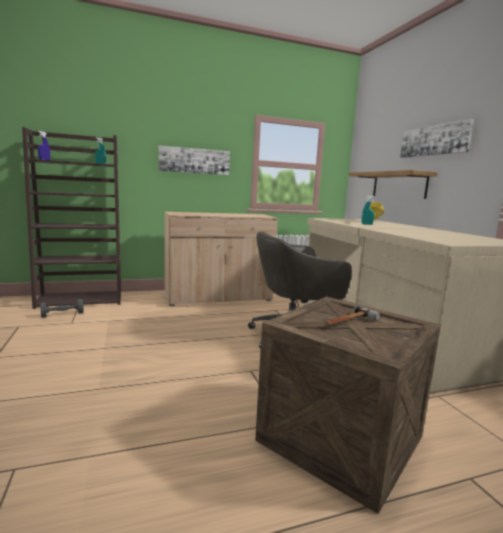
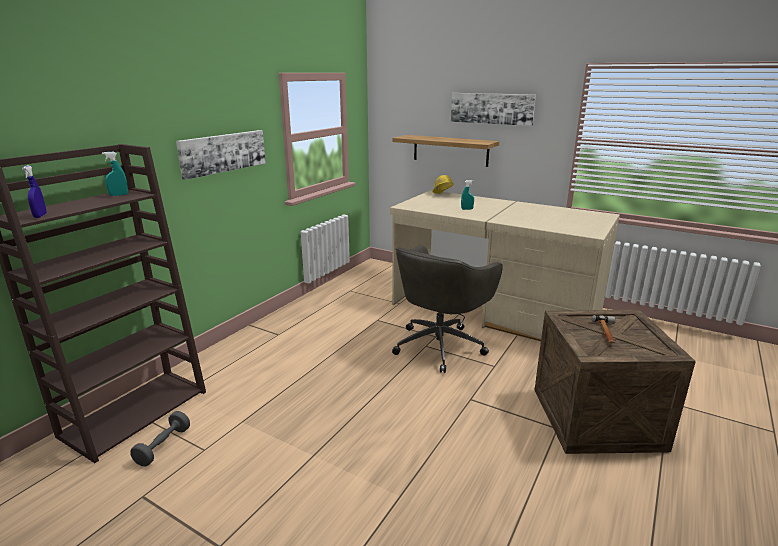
camera: 40 degrees left, 10 degrees up
(218, 297) = (297, 328): beige cabinet -> none

